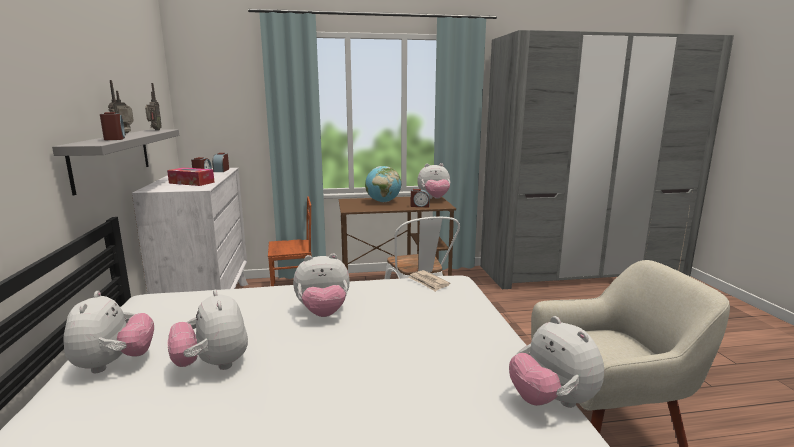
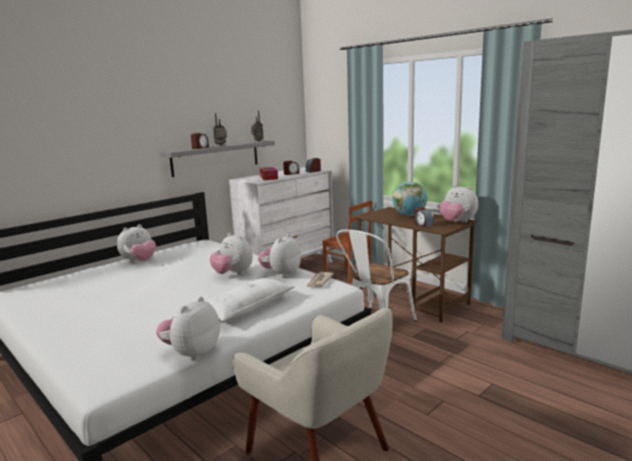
camera: 55 degrees right, 0 degrees up
(213, 365) = (154, 275): plush toy -> plush toy (281, 274)
(450, 334) = (246, 308): none -> white pillow

